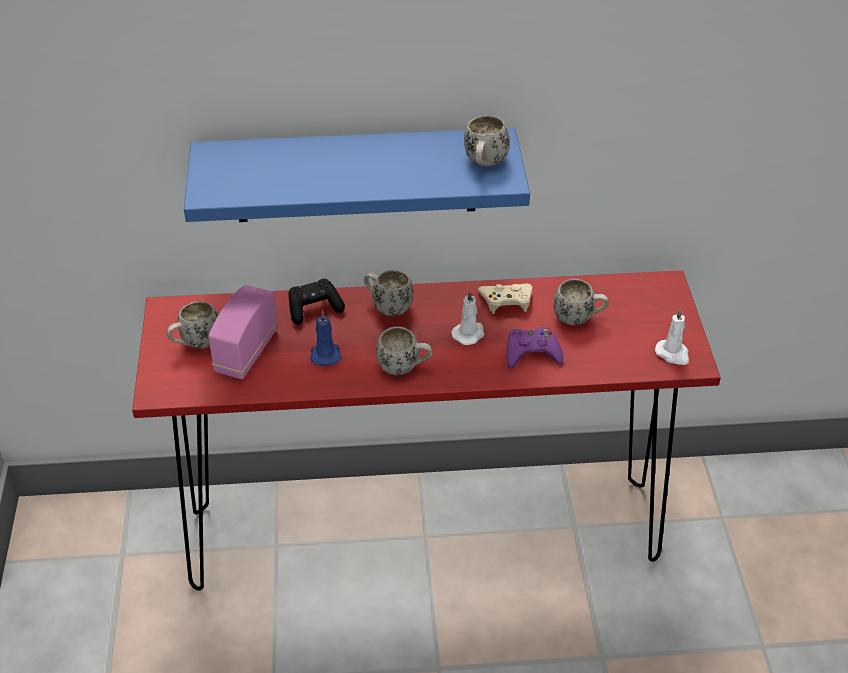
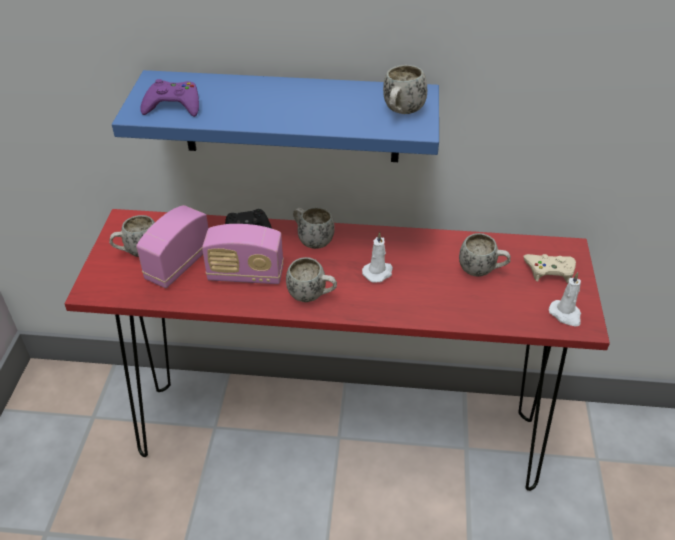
camera: 10 degrees right, 0 degrees up
(325, 354) = (246, 275): blue candle -> radio
(506, 301) = (418, 247): beige game controller -> beige game controller (549, 270)
(532, 353) = (432, 297): purple game controller -> purple game controller (173, 105)

